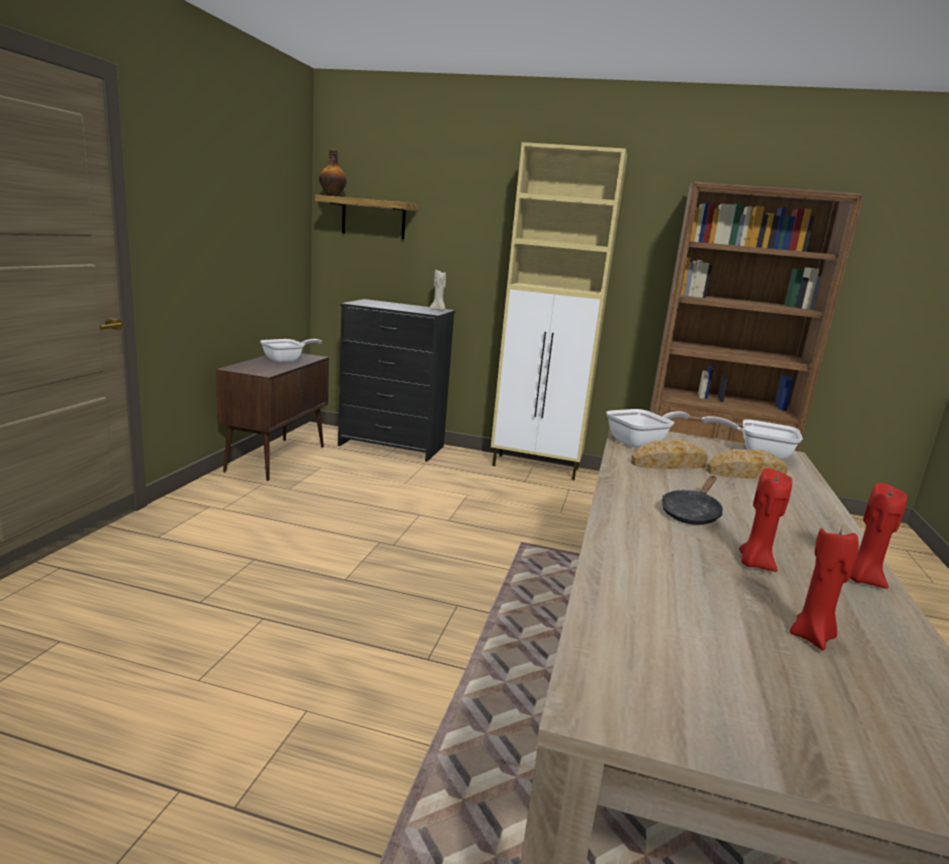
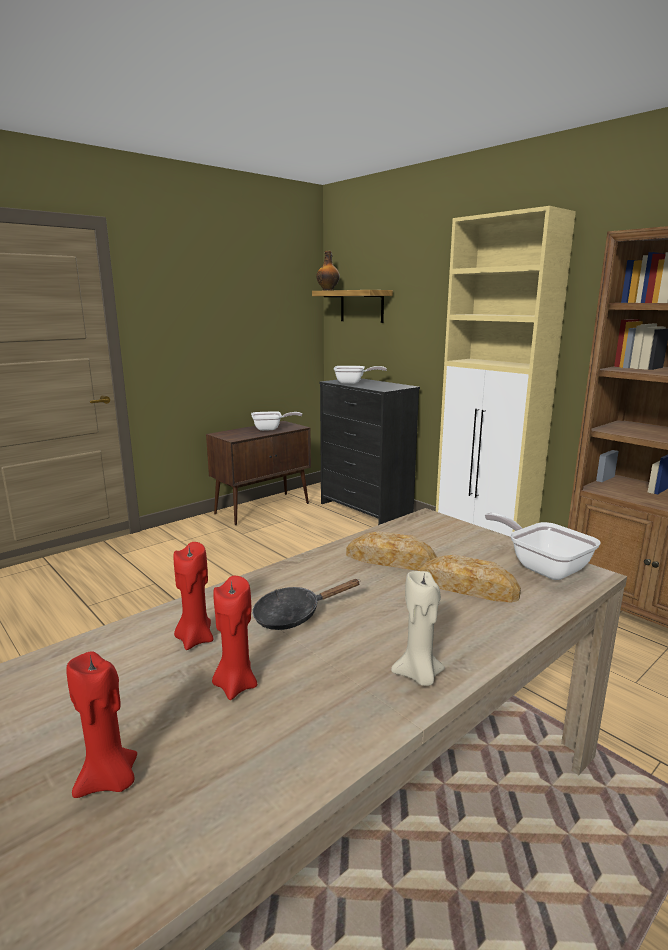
camera: 35 degrees right, 0 degrees up
(438, 310) = (398, 387): beige candle -> beige candle (419, 676)
(641, 443) = (410, 533): frying pan -> frying pan (353, 383)
(862, 579) = (323, 746): red candle -> red candle (195, 639)

